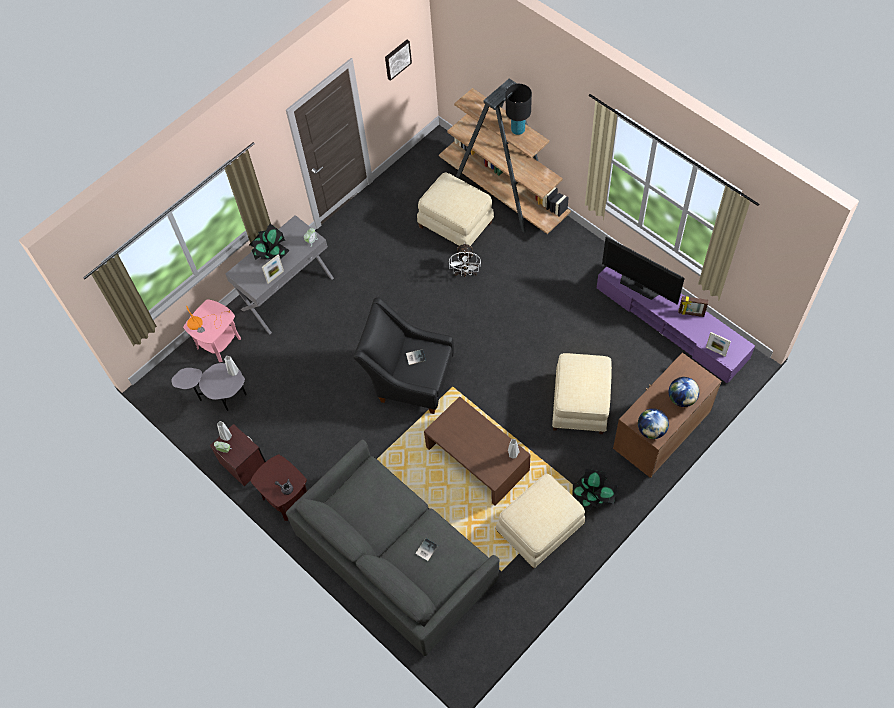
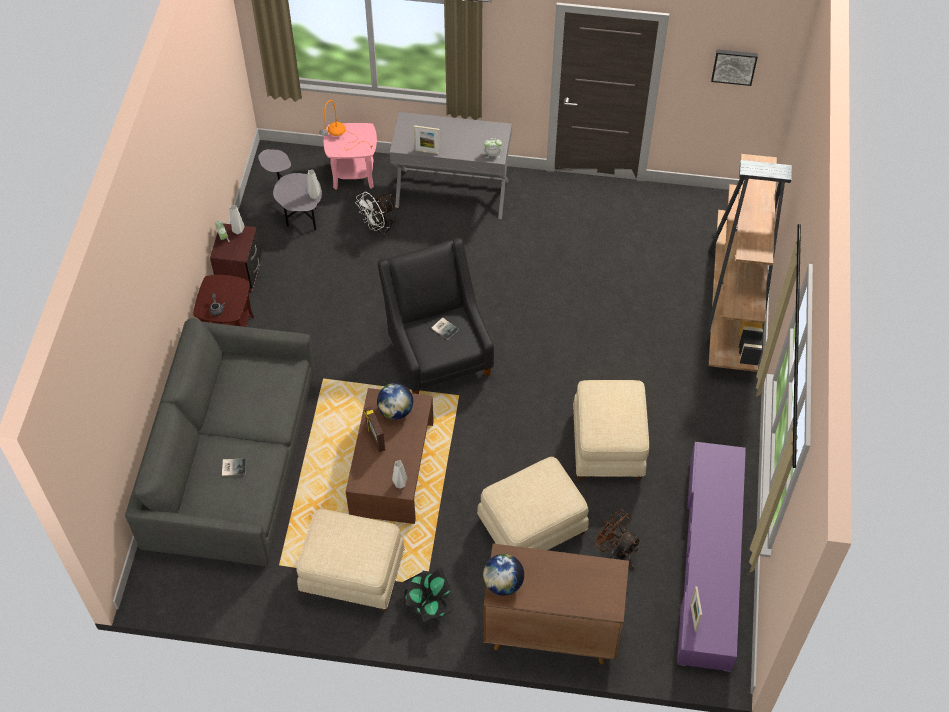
camera: 50 degrees right, 5 degrees down
(271, 254) = (450, 132): potted plant -> none
(456, 224) = (657, 283): beige ottoman -> beige ottoman (608, 445)
(465, 273) = (604, 327): white fan -> white fan (378, 229)
(518, 130) = (759, 227): black table lamp -> none
(631, 369) = (615, 553): none -> brown fan
(639, 286) = (715, 490): television -> none
(681, 398) = (567, 592): globe -> globe (396, 410)
(691, 313) = (723, 564): picture frame -> picture frame (375, 438)

